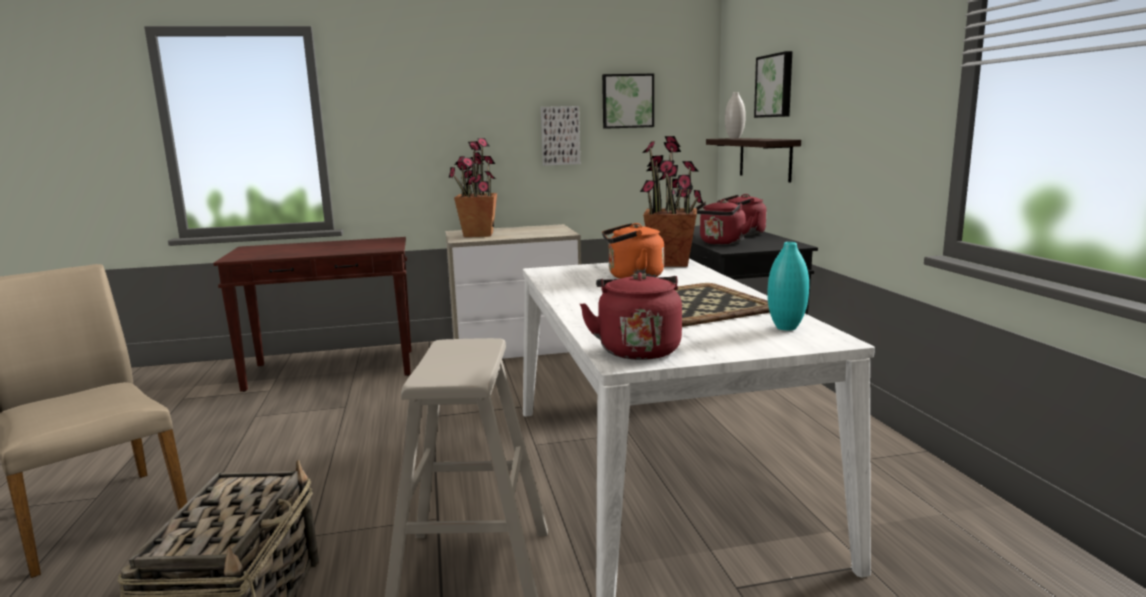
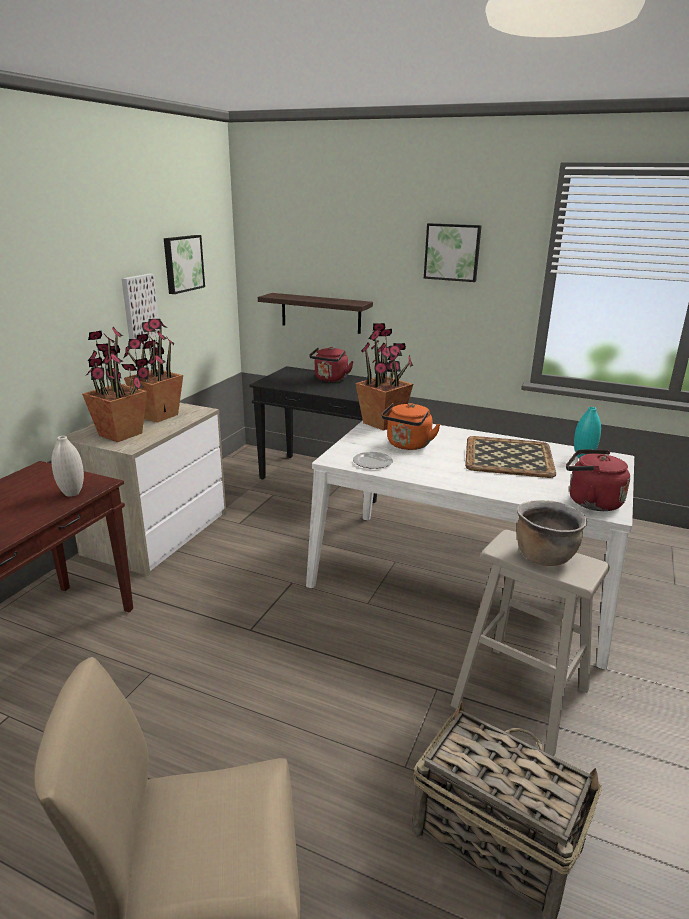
camera: 55 degrees left, 10 degrees up
(459, 359) = (544, 556): none -> brown cooking pot
(530, 231) = (157, 415): none -> potted plant
(564, 277) = (373, 462): none -> plate
(721, 243) = (347, 392): red kettle -> none
(734, 138) = (288, 296): white vase -> white vase (72, 493)
(775, 86) = (333, 255): picture -> picture (452, 252)

